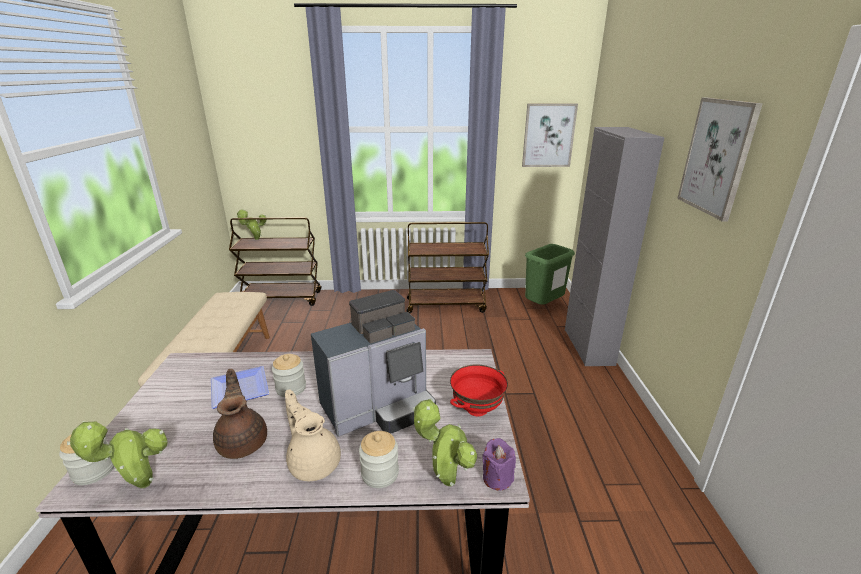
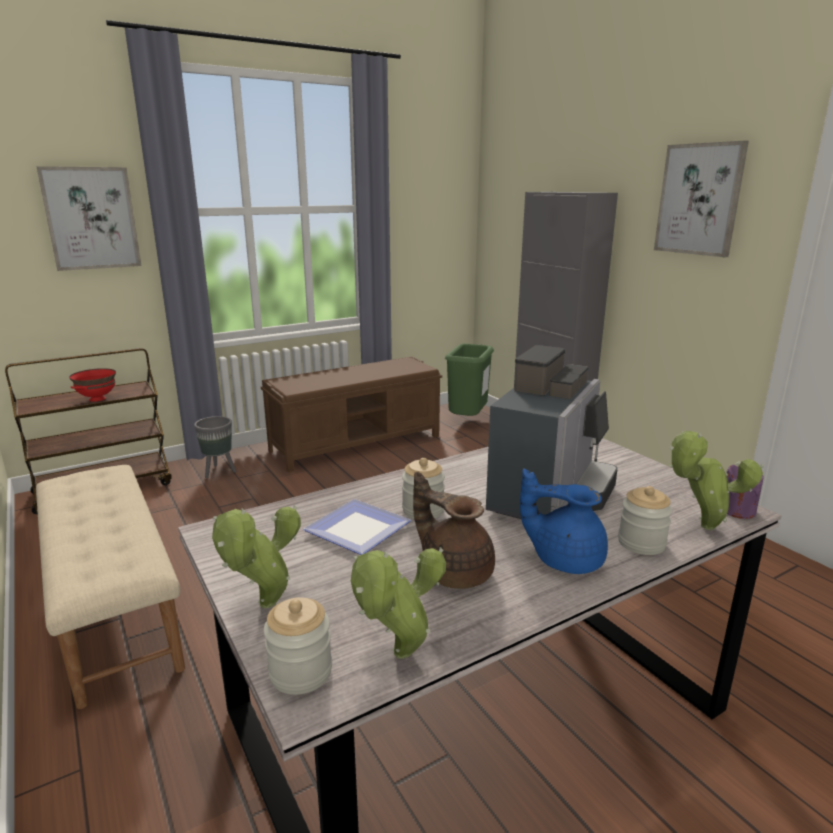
camera: 30 degrees left, 5 degrees down
(255, 239) = (47, 397): potted plant -> potted plant (264, 607)
(314, 462) = (564, 558): beige teapot -> blue teapot
(346, 304) = (219, 471): none -> grey planter
(446, 305) = (357, 443): brown cart -> brown bench
(477, 409) = (640, 470): red bowl -> red bowl (97, 399)
(548, 135) = (439, 214): picture -> picture (91, 218)

